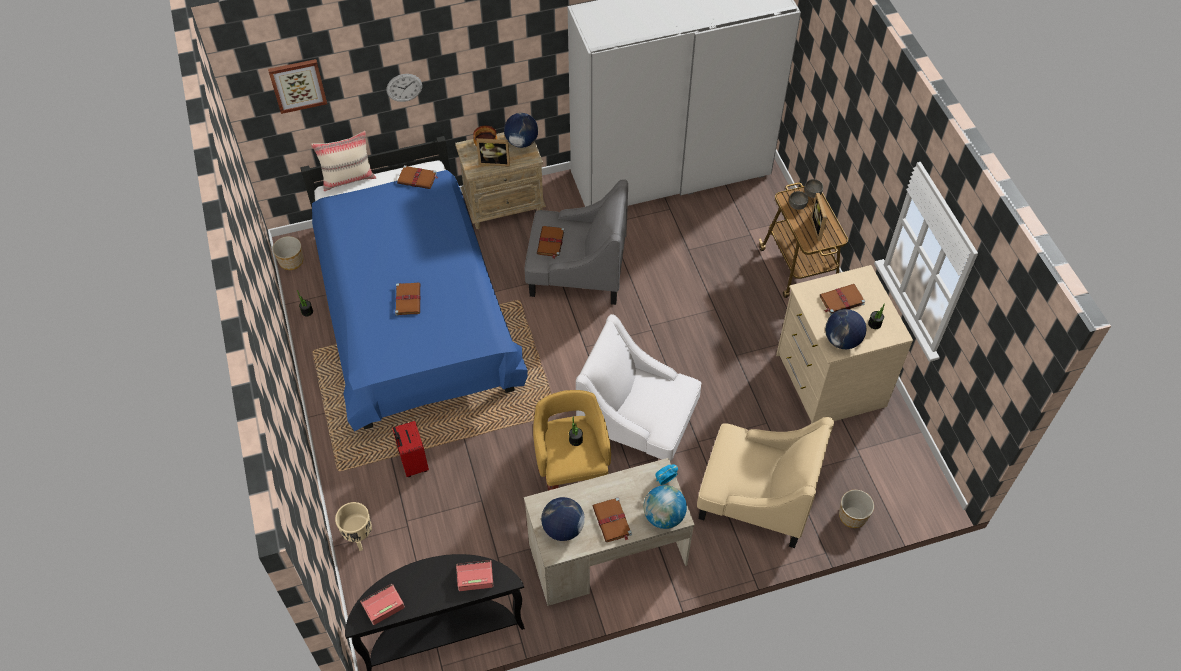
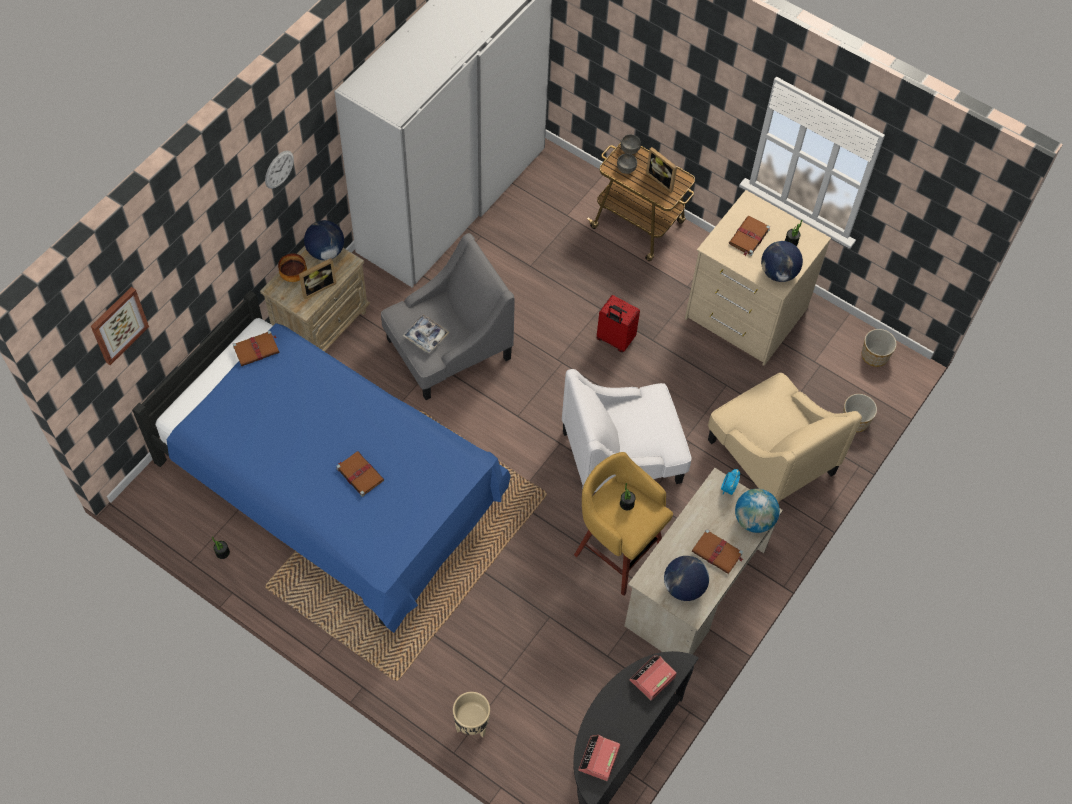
camera: 40 degrees left, 5 degrees up
(291, 261) = (158, 513): planter -> planter (875, 356)
(348, 178) = (183, 391): beige pillow -> none
(404, 87) = (209, 264): wall clock -> wall clock (279, 169)
(413, 463) = (459, 626): red suitcase -> red suitcase (614, 340)
(550, 243) = (426, 336): brown book -> tray
(756, 498) = (770, 456): beige armchair -> beige armchair turned 75 degrees clockwise

